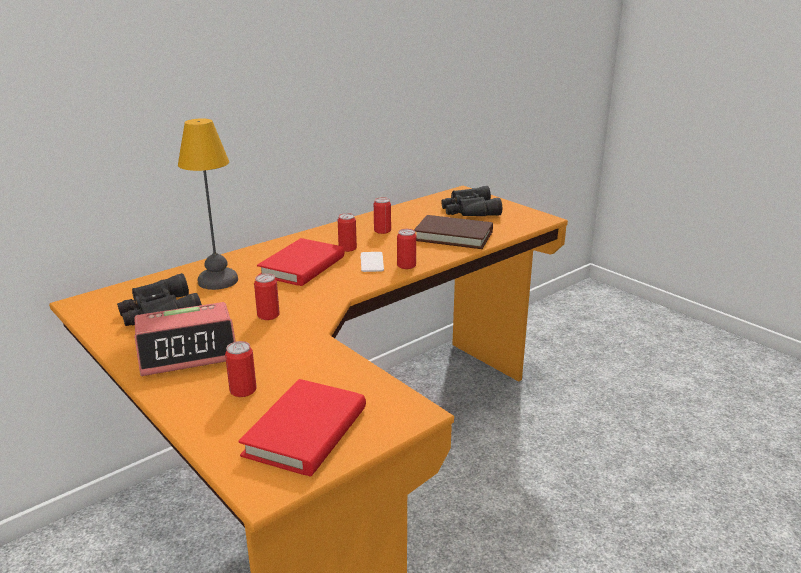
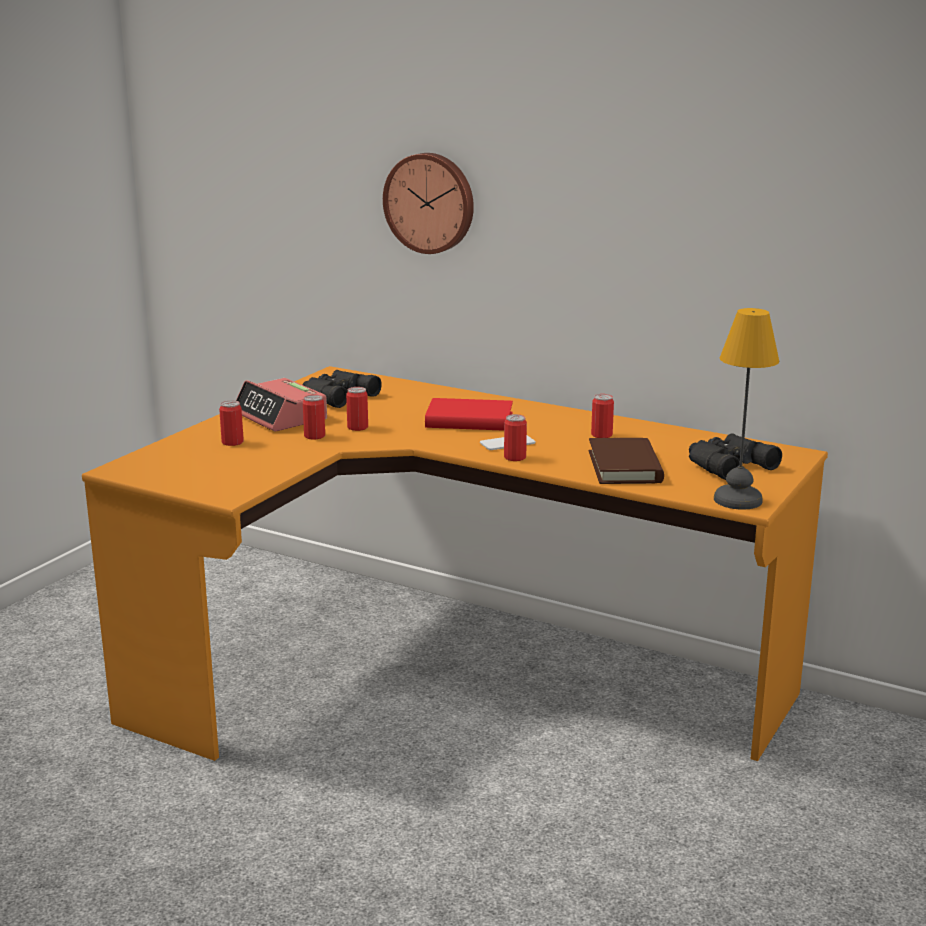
camera: 70 degrees right, 5 degrees down
(142, 81) = (430, 202): none -> wall clock
(216, 281) = (409, 400): table lamp -> table lamp (736, 499)
(306, 432) = (186, 469): red book -> none
(347, 248) = (534, 429): can -> can (314, 436)

